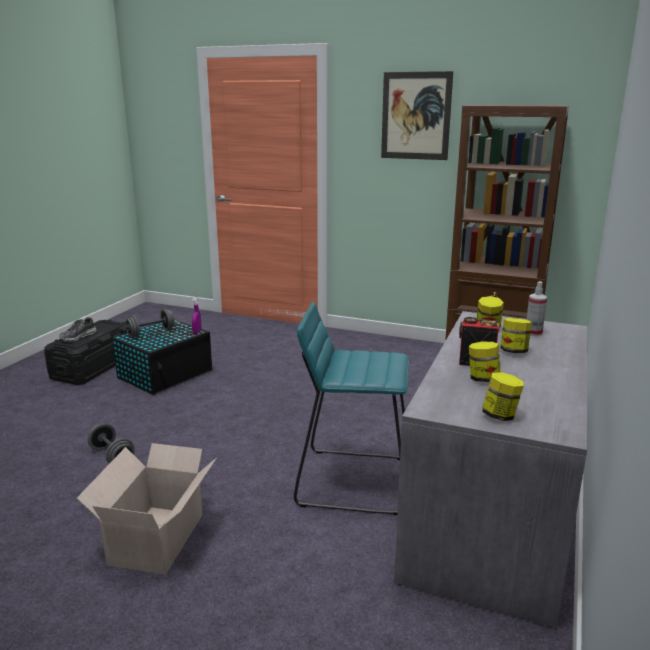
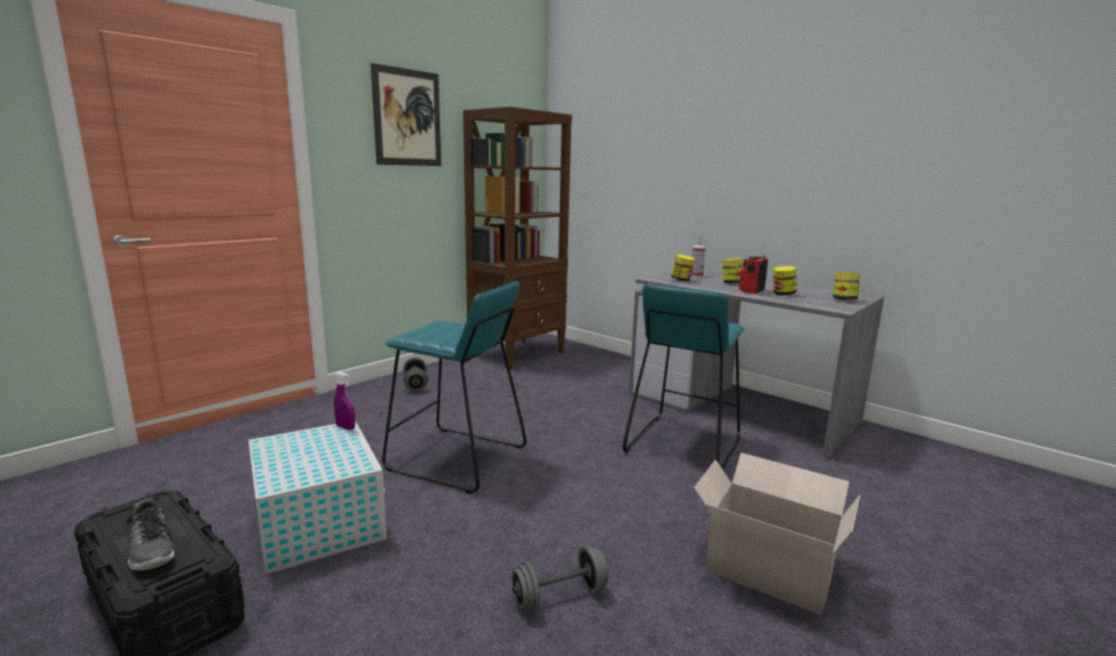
camera: 70 degrees left, 5 degrees down
(151, 333) = (294, 461): grey dumbbell -> grey dumbbell (415, 384)
(166, 374) = (319, 520): black storage box -> white storage box
(257, 390) = (456, 459): none -> turquoise stool

